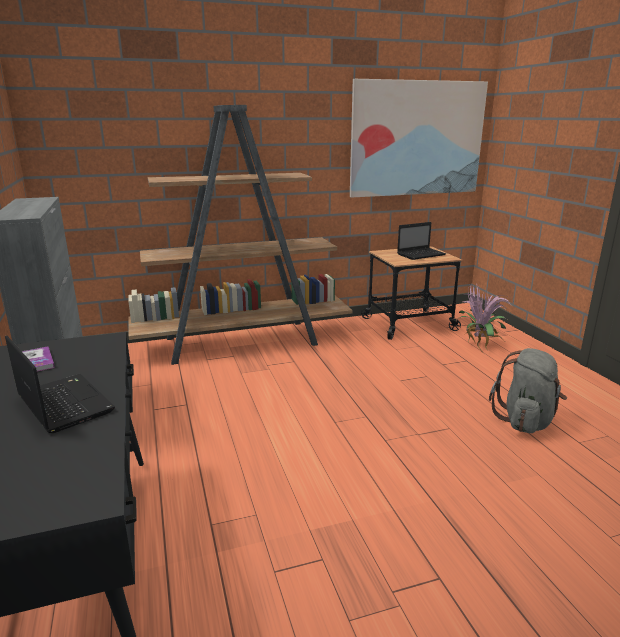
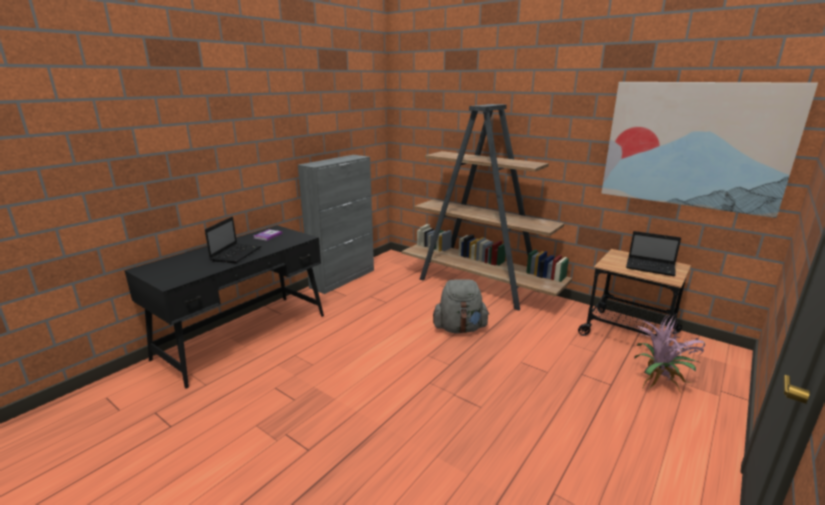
camera: 55 degrees right, 0 degrees up
(525, 421) = (548, 448): grey backpack -> grey backpack (460, 328)

